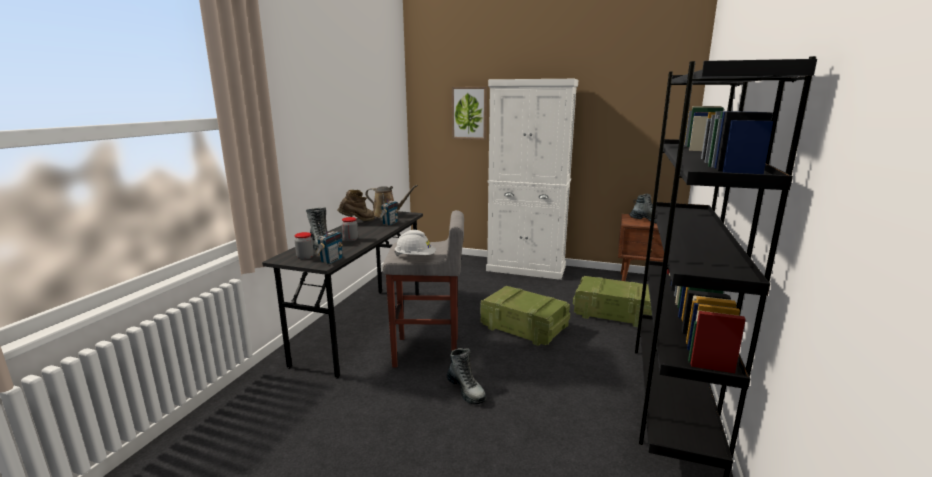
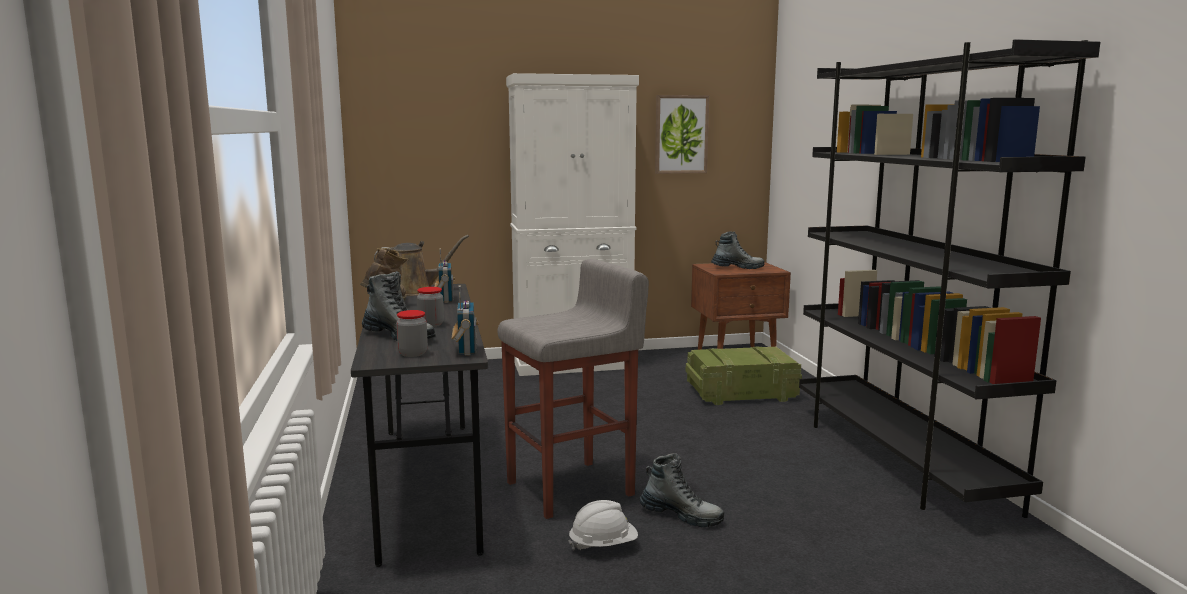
camera: 30 degrees left, 5 degrees down
(415, 257) = (576, 331): white hard hat -> white hard hat (603, 545)
(469, 113) = (458, 128): picture -> picture (681, 134)
(522, 328) = (658, 431): crate -> none

